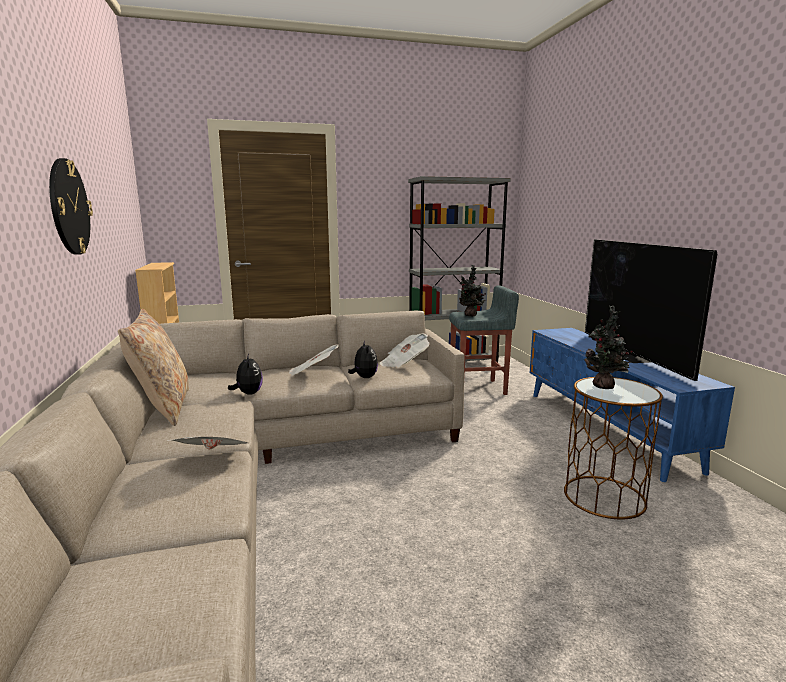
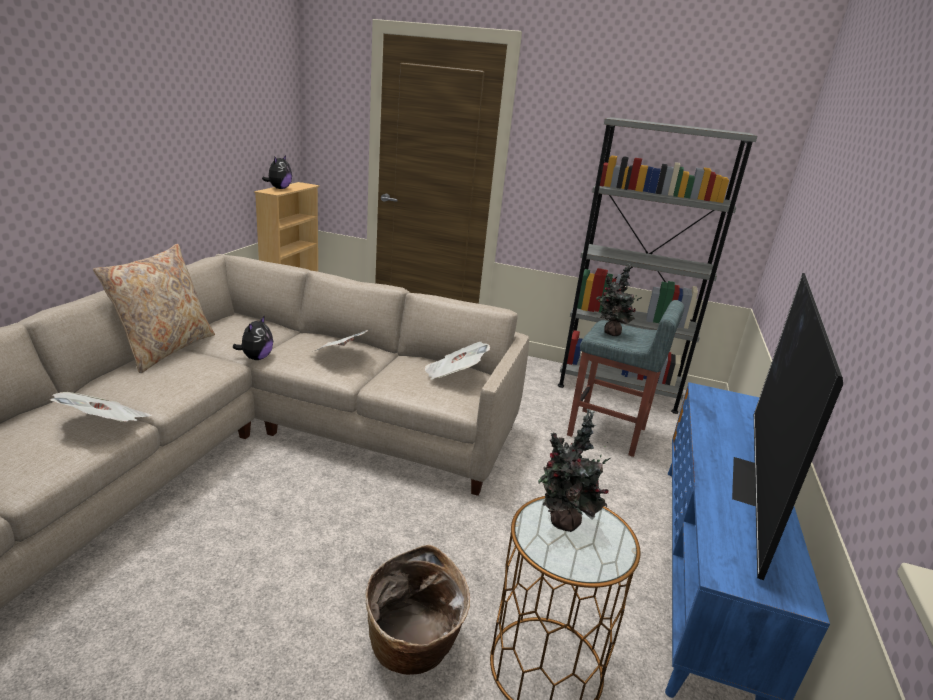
camera: 30 degrees right, 10 degrees up
(69, 207) = (119, 130): wall clock -> none
(364, 377) = (384, 379): plush toy -> plush toy (279, 188)
(536, 523) = (413, 649): none -> basket

